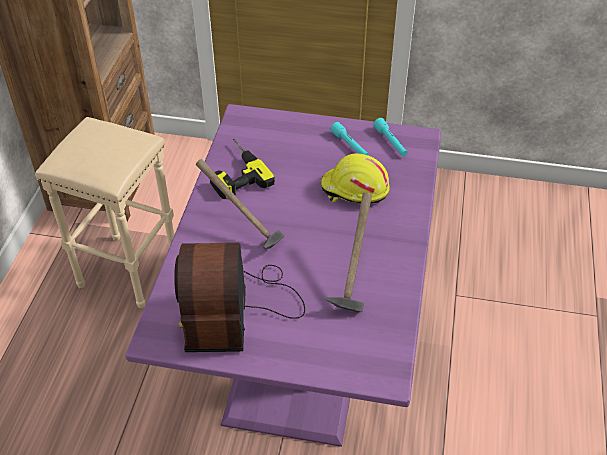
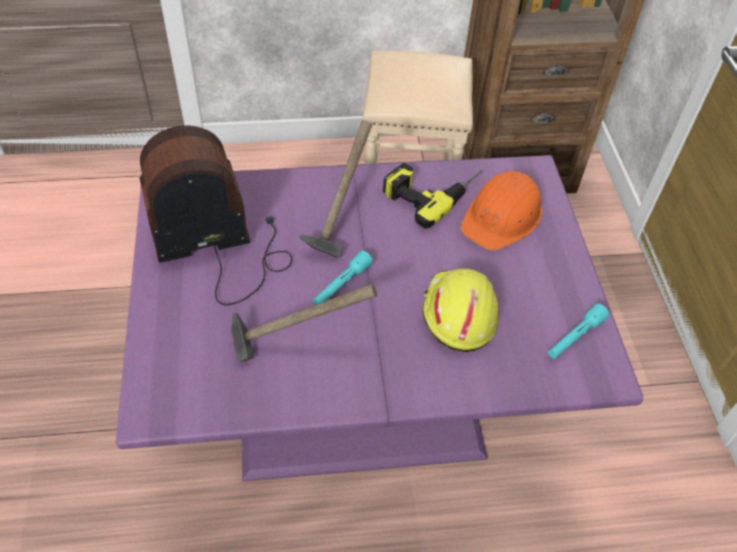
camera: 70 degrees right, 5 degrees up
(277, 144) = (502, 216): none -> orange hard hat
(350, 146) = (541, 292): turquoise flashlight -> turquoise flashlight (341, 285)

